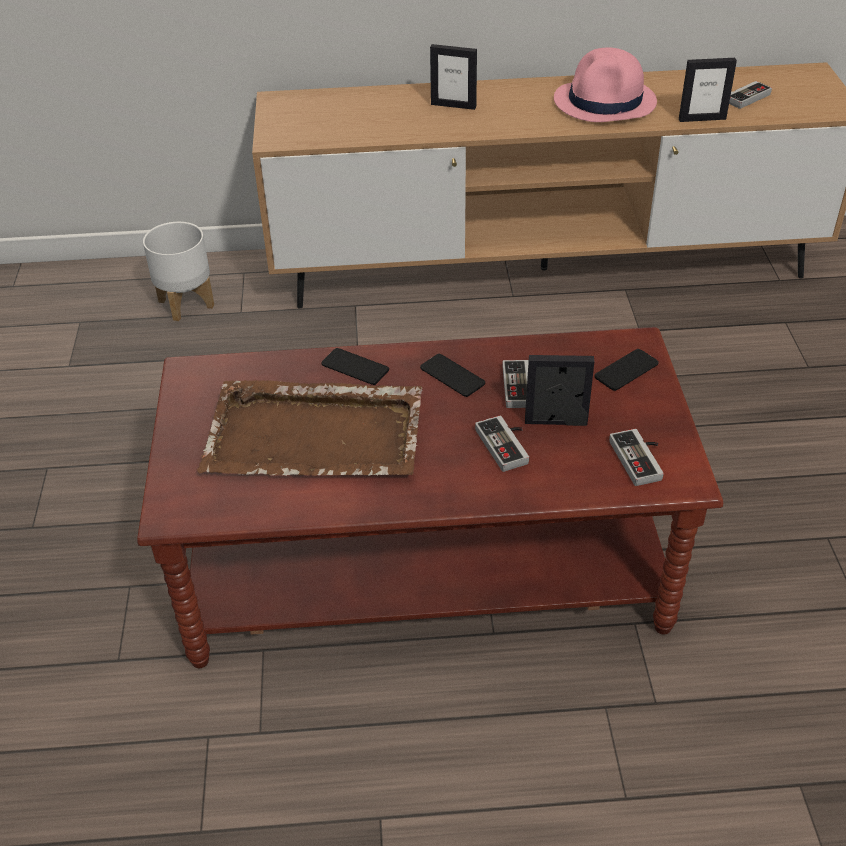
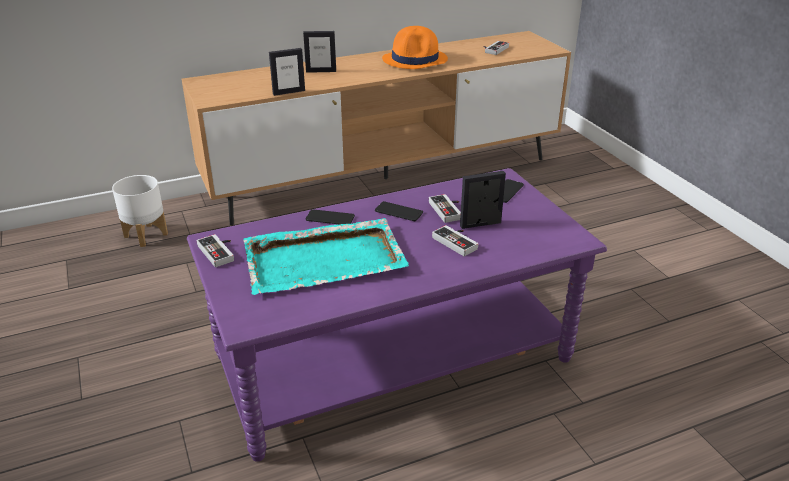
camera: 20 degrees left, 10 degrees down
(317, 435) = (326, 260): brown tray -> turquoise tray
(424, 566) = (393, 358): brown coffee table -> purple coffee table
(605, 102) = (415, 60): pink hat -> orange hat
(641, 459) = (545, 234): game controller -> game controller (220, 252)
(702, 119) = (477, 61): picture frame -> picture frame (289, 92)

